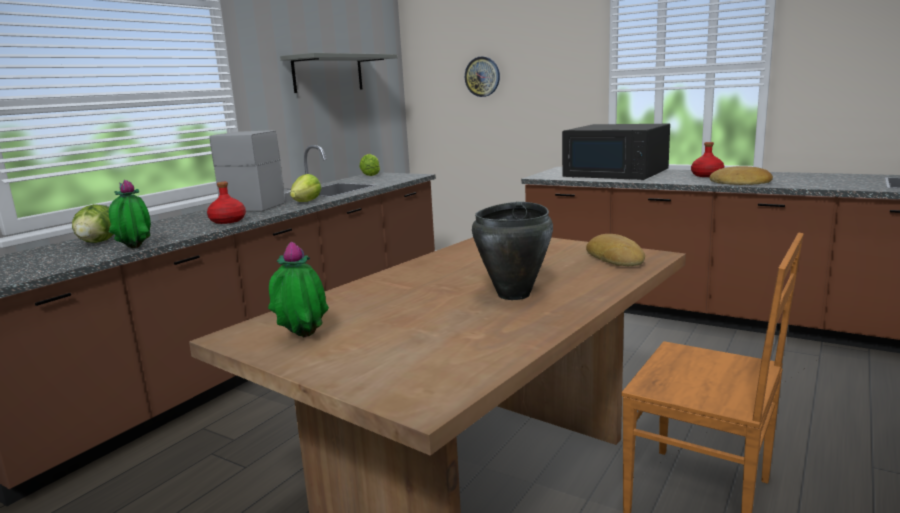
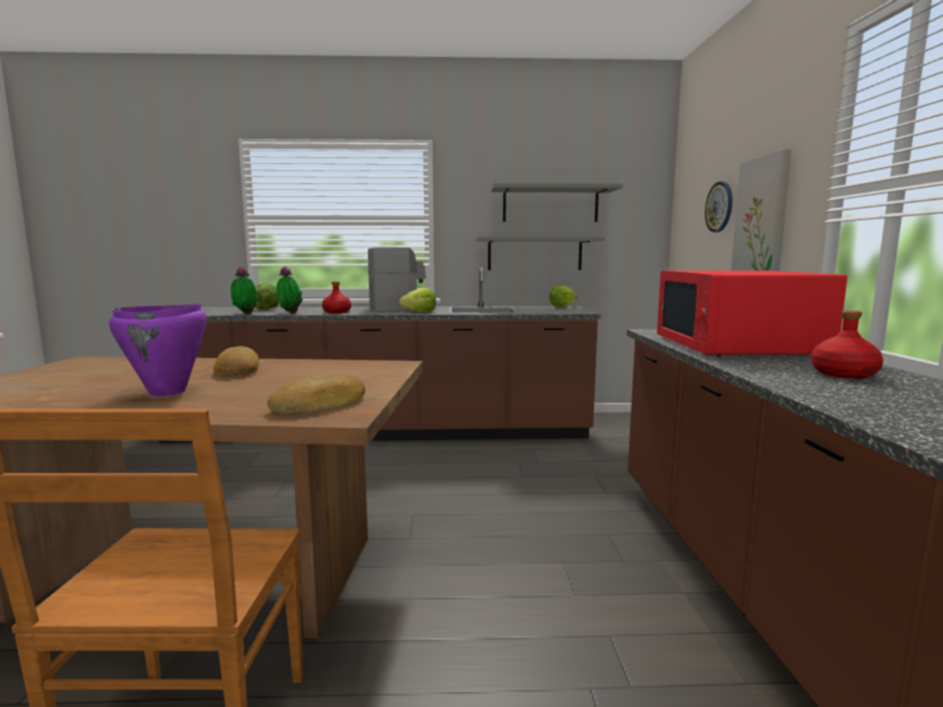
camera: 55 degrees right, 5 degrees down
(302, 339) = (66, 369): potted plant -> potted plant (289, 313)
(323, 125) = (534, 254): none -> grey shelf
(514, 294) = (168, 392): black cooking pot -> purple cooking pot
(539, 86) = (762, 217): none -> picture
(617, 174) = (736, 346): black microwave -> red microwave
(741, 183) = (819, 392): bread -> bread (237, 370)

